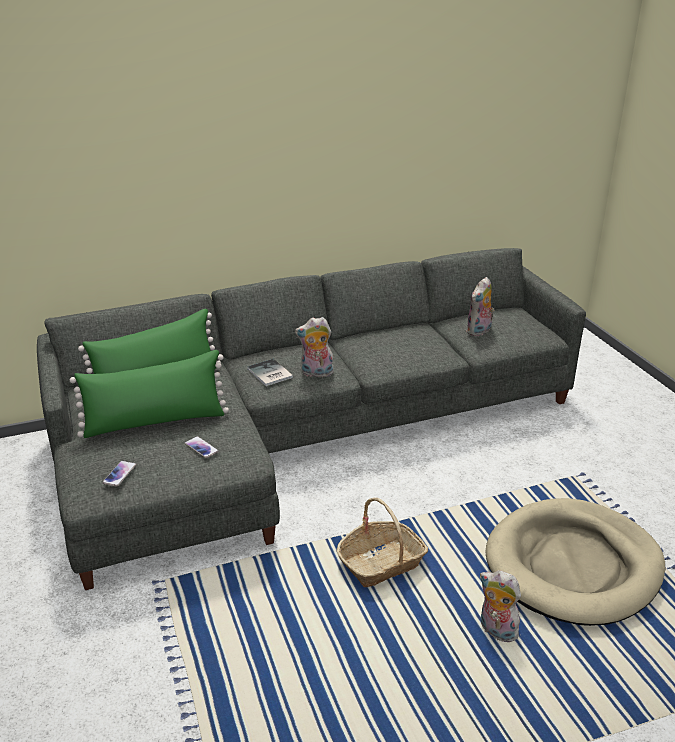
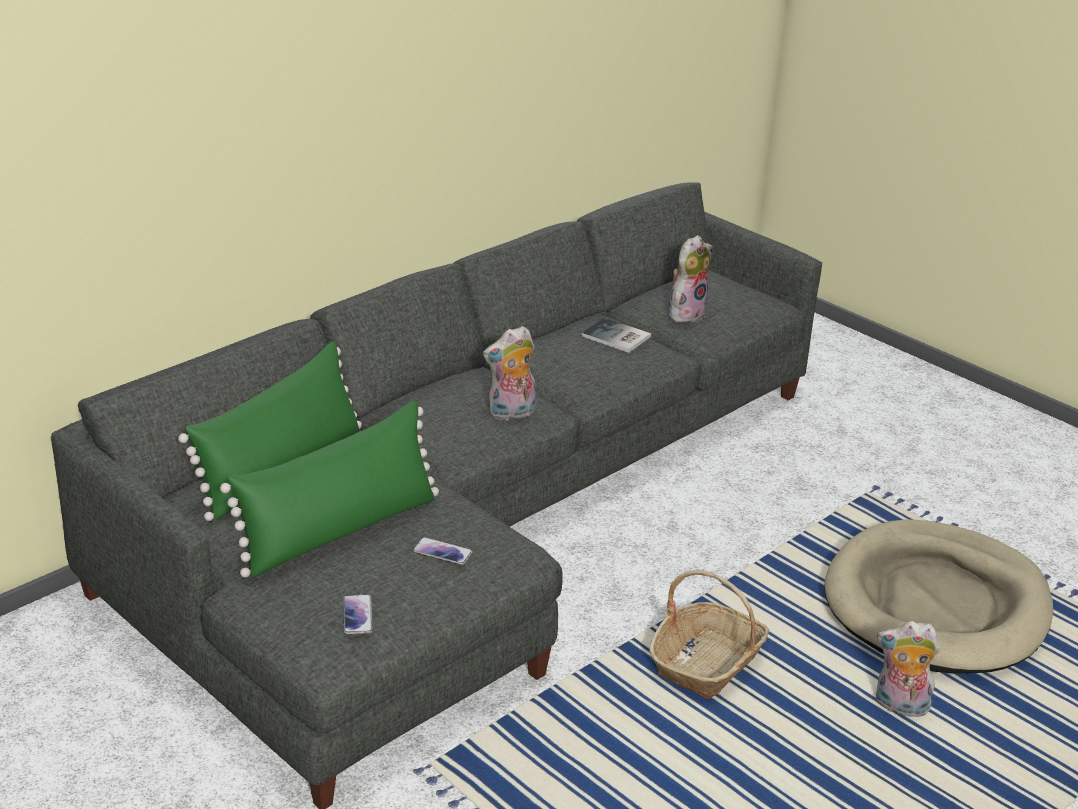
camera: 25 degrees left, 0 degrees up
(269, 374) = (446, 427): book -> book (616, 337)
(479, 331) = (686, 313): plush toy -> plush toy turned 150 degrees counterclockwise

